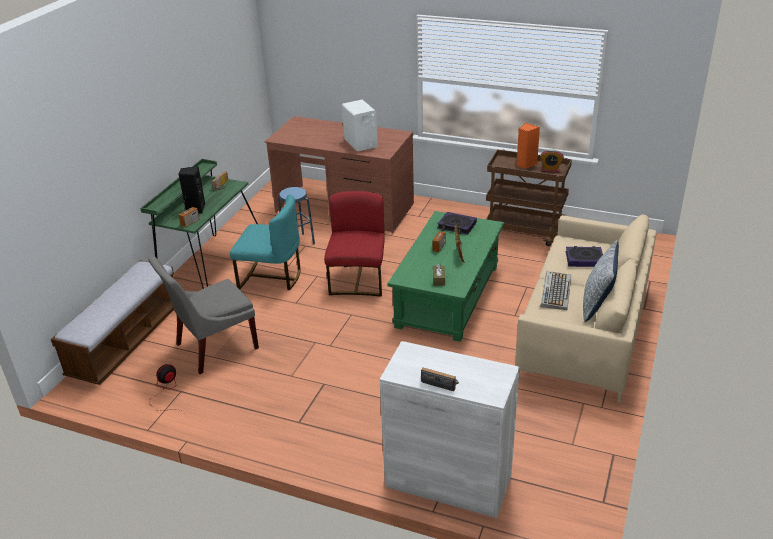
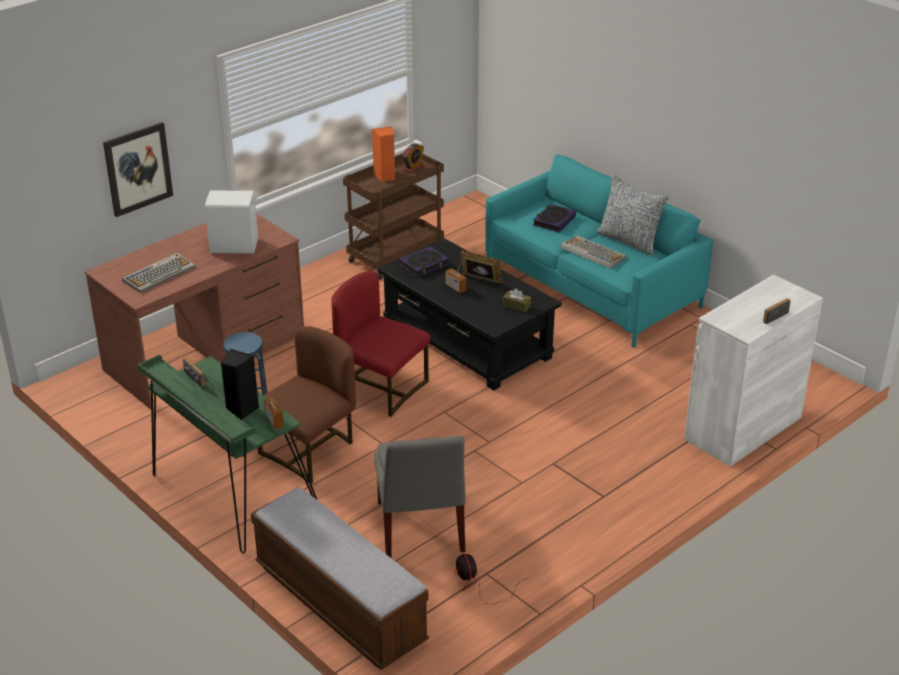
camera: 65 degrees left, 0 degrees up
(271, 278) = (310, 450): turquoise chair -> brown chair
(308, 134) = (159, 274): none -> keyboard
(349, 70) = (138, 169): none -> picture
(447, 296) = (467, 340): green coffee table -> black coffee table
(583, 331) = (591, 286): beige sofa -> turquoise sofa

